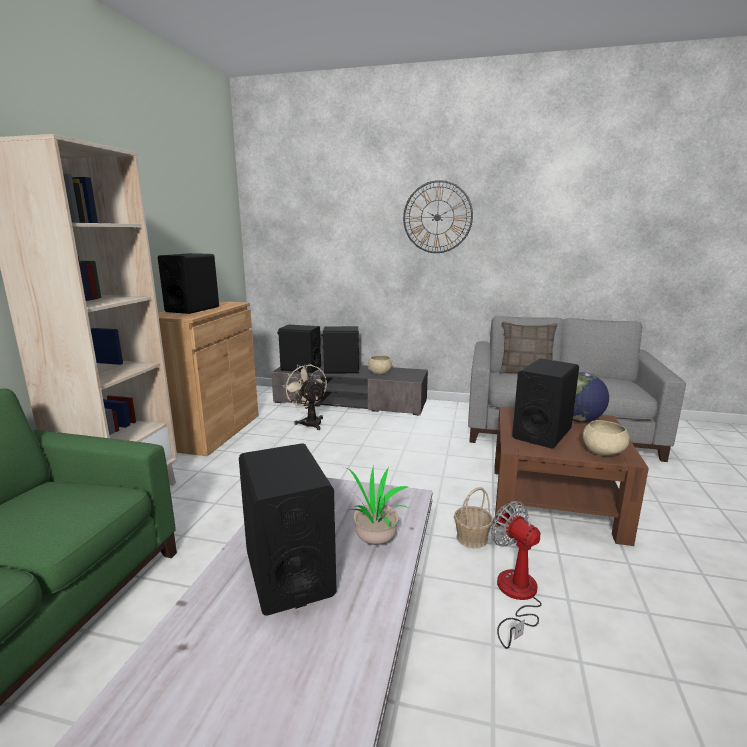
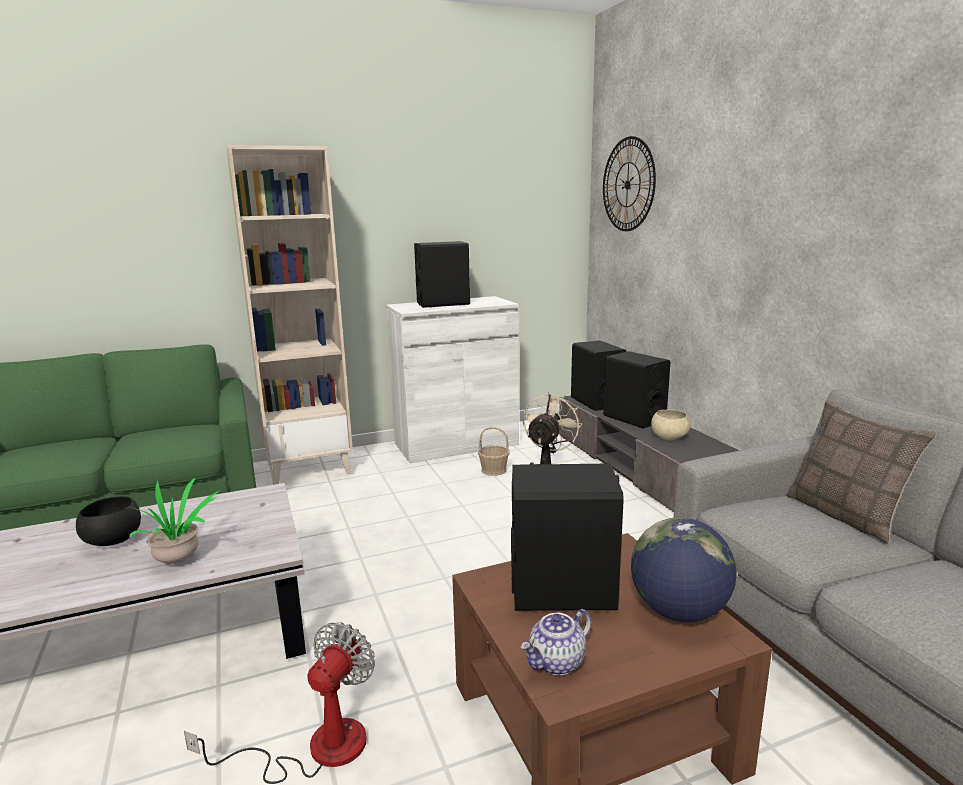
camera: 55 degrees right, 0 degrees up
(213, 431) = (456, 444): brown cabinet -> white cabinet
(288, 573) = (113, 542): black speaker -> black bowl
(437, 217) = (795, 191): wall clock -> wall clock (628, 184)
(471, 538) = (412, 672): basket -> basket (493, 470)
(603, 453) = (557, 663): beige bowl -> teapot

